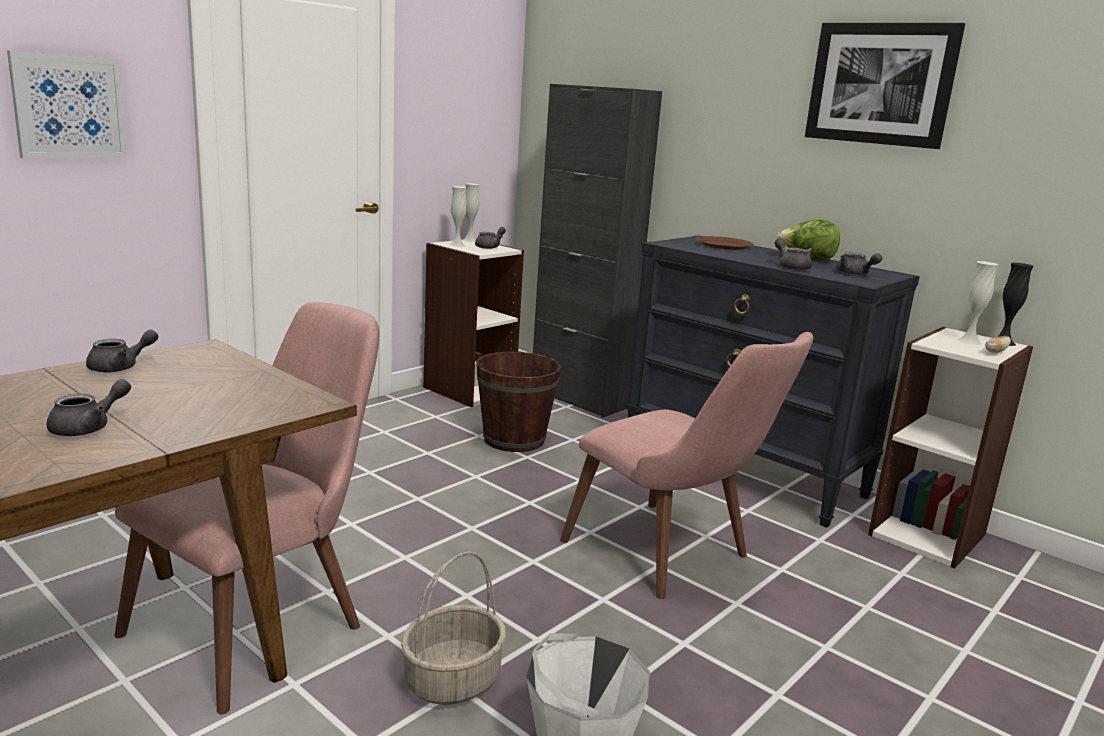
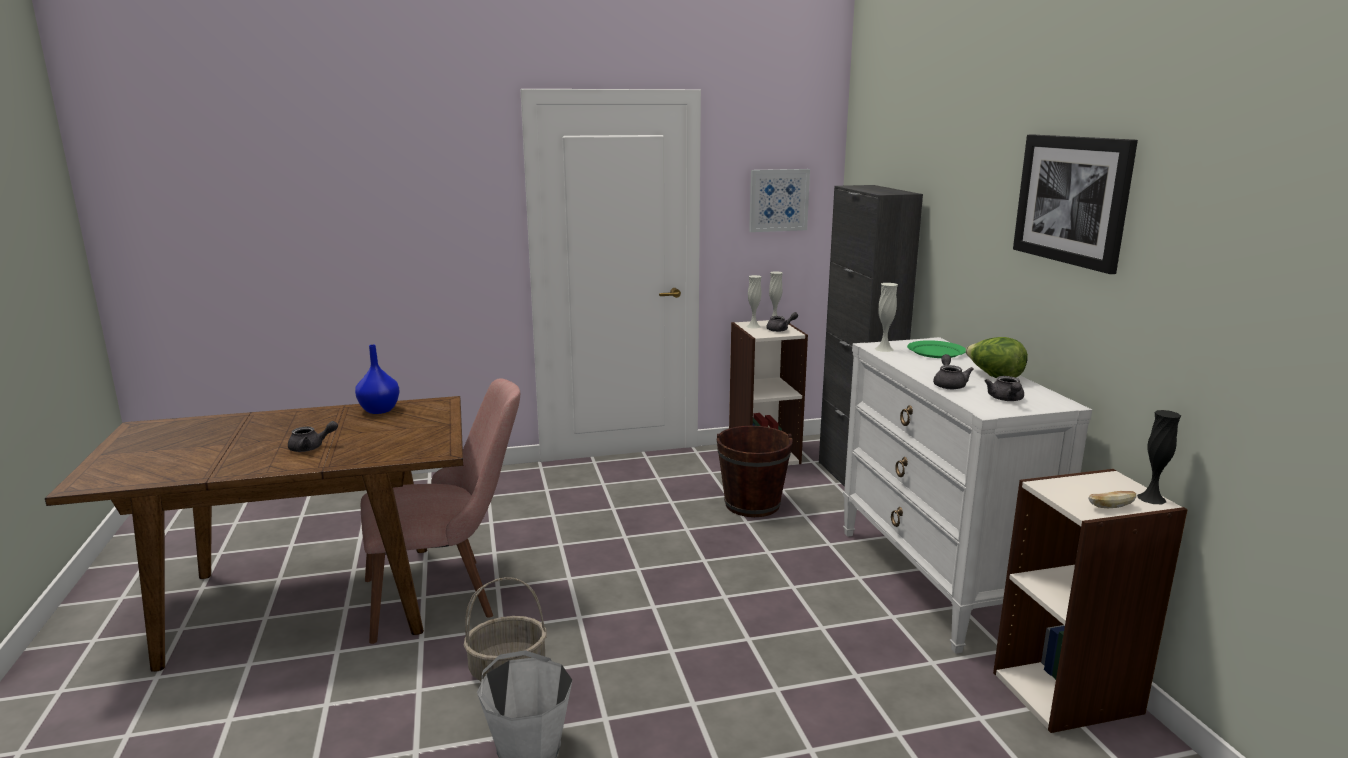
camera: 35 degrees right, 0 degrees up
(69, 107) = (439, 227): picture -> picture (778, 200)
(120, 367) = (380, 410): grey teapot -> blue vase
(673, 557) = (768, 636): pink chair -> none
(724, 245) = (936, 352): brown plate -> green plate
(744, 472) = (936, 580): black dresser -> white dresser
(969, 341) = (1105, 490): white vase -> white vase (884, 349)

